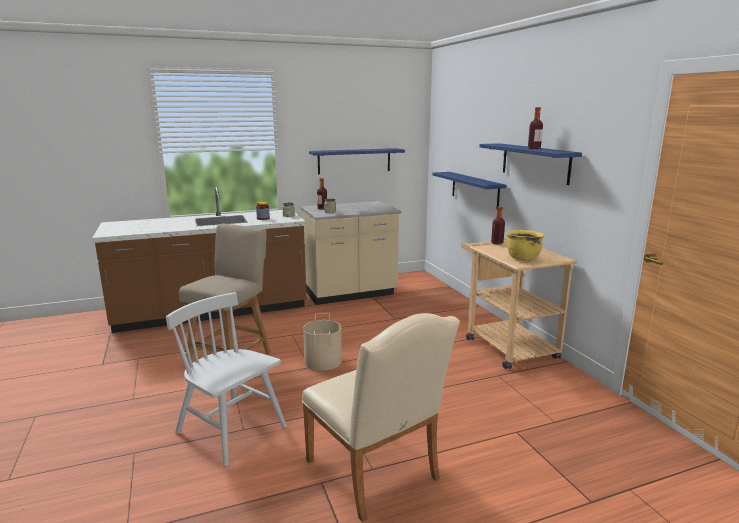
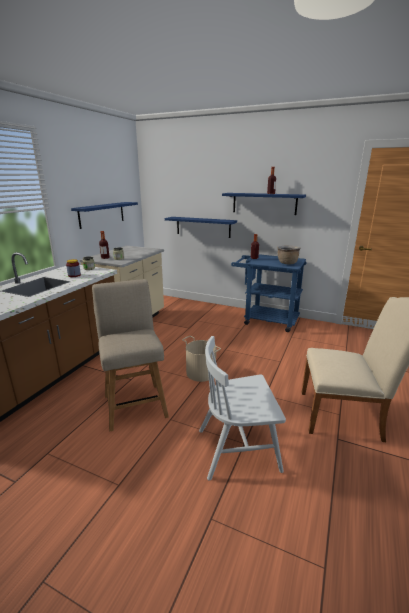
camera: 45 degrees left, 5 degrees up
(506, 345) = (265, 320): beige cart -> blue cart
(522, 258) = (287, 263): yellow cooking pot -> brown cooking pot

